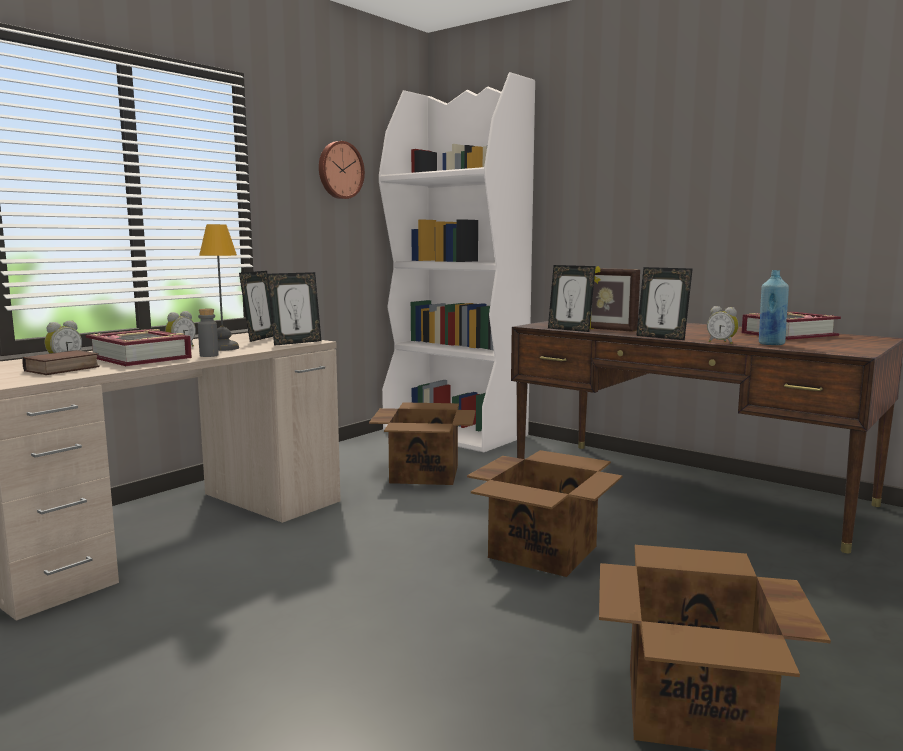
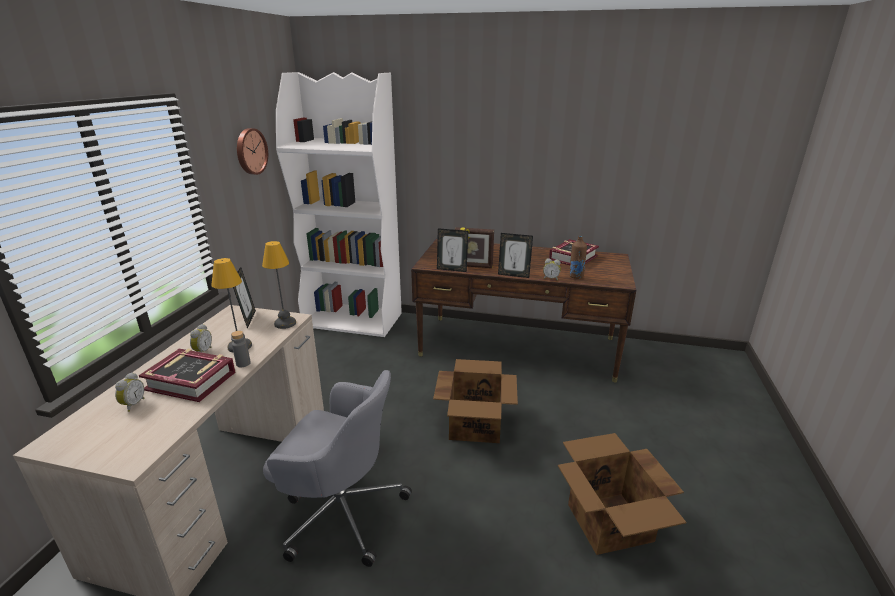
camera: 25 degrees left, 15 degrees up
(62, 369) = (149, 421): book -> none
(274, 589) = (341, 511): none -> grey office chair
(296, 342) = (285, 323): picture frame -> table lamp
(425, 474) = (361, 368): cardboard box -> none
(771, 344) = (576, 276): blue bottle -> brown bottle

